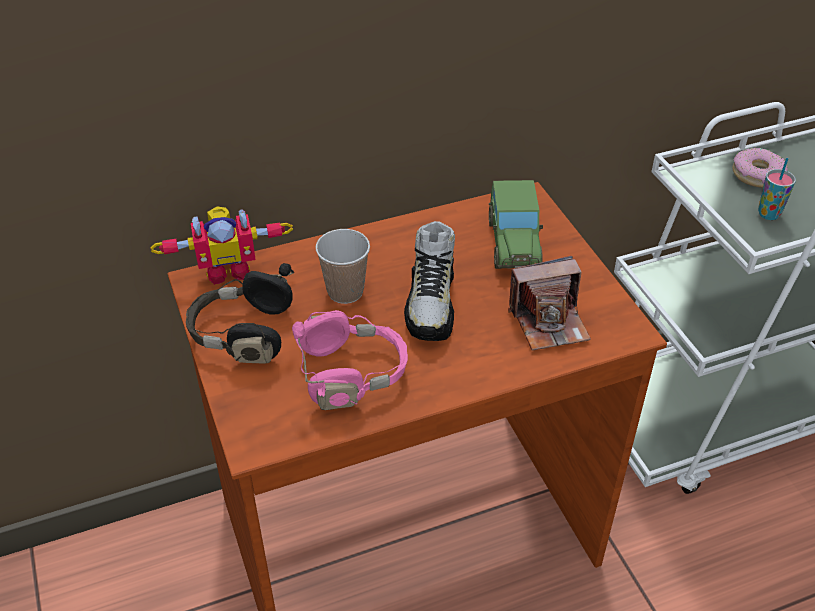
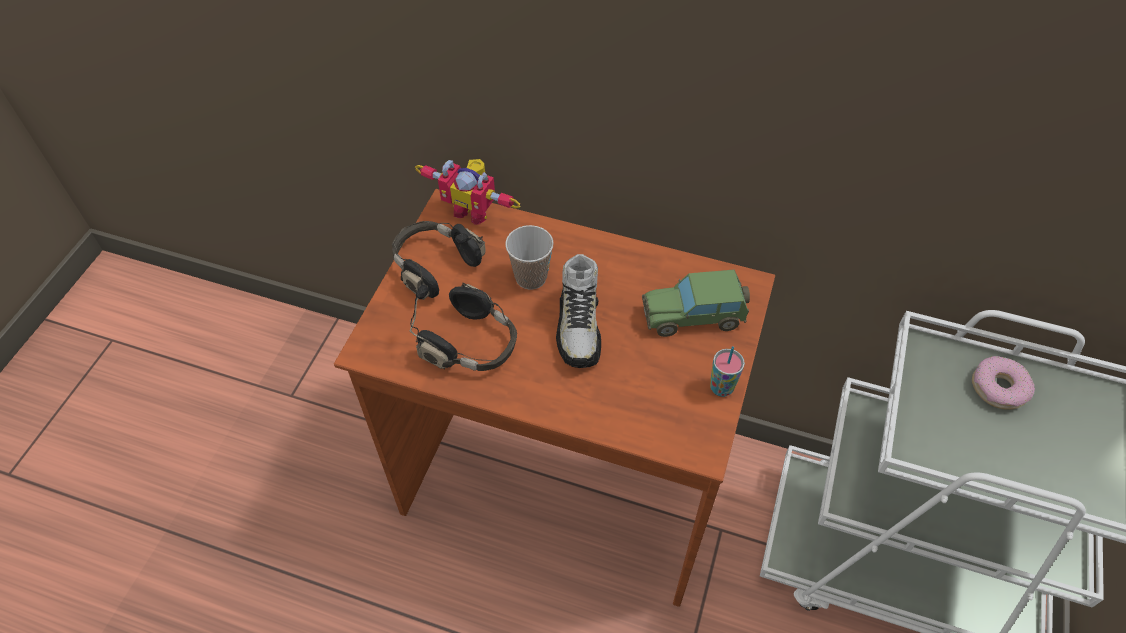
camera: 40 degrees right, 10 degrees up
(352, 374) = (471, 344): pink headphones -> black headphones
(432, 304) = (579, 327): shoe -> shoe turned 45 degrees counterclockwise
(513, 243) = (694, 316): toy car -> toy car turned 45 degrees clockwise
(549, 322) = (648, 399): camera -> none
(768, 214) = (963, 431): cup -> cup (721, 388)

